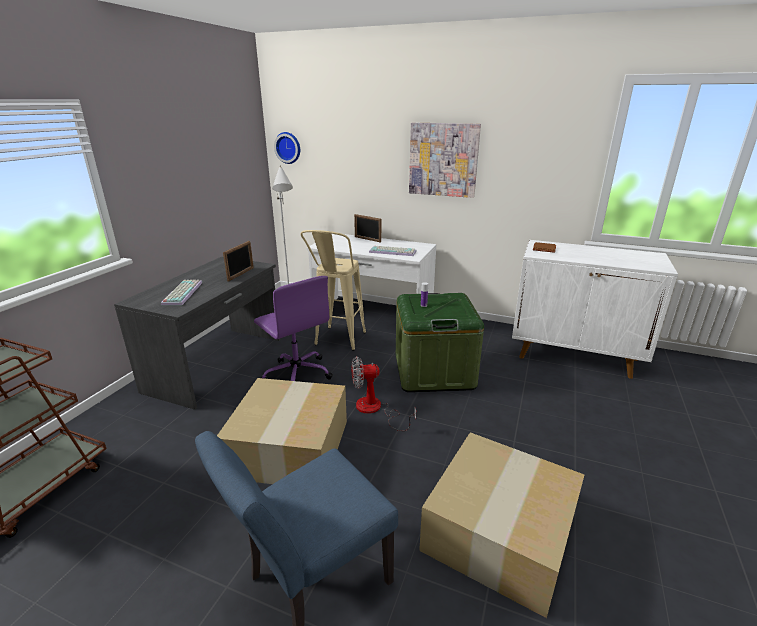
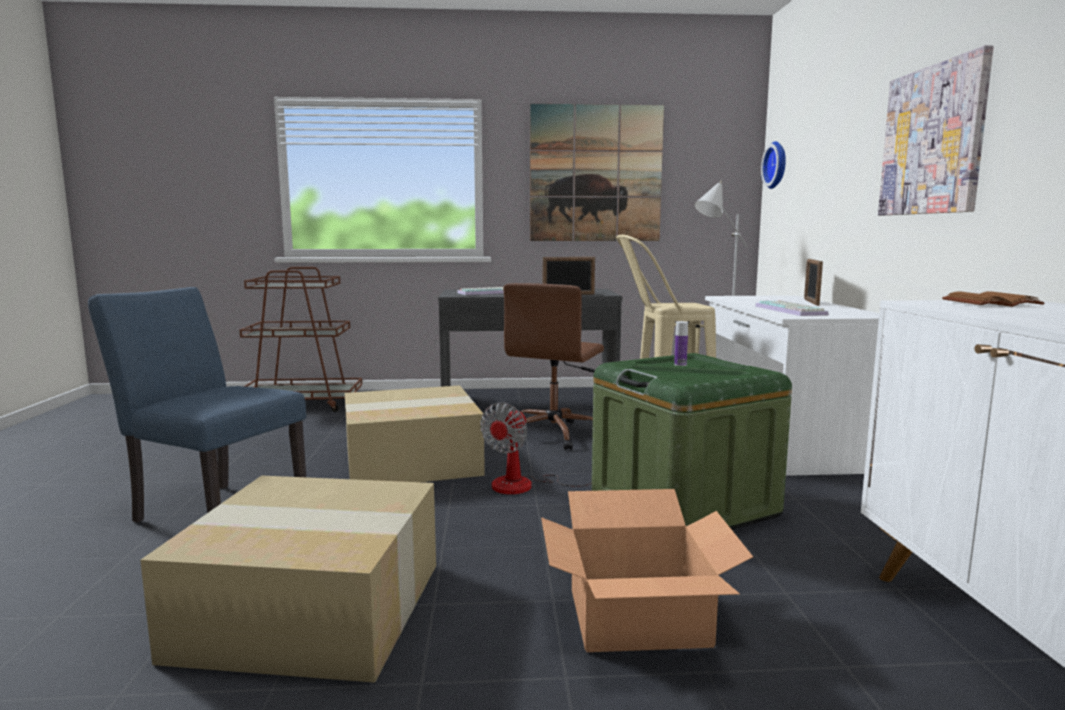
camera: 65 degrees right, 15 degrees down
(184, 165) = (595, 174): none -> picture
(296, 374) = (554, 434): purple office chair -> brown office chair
(375, 410) = (527, 485): fan -> fan turned 120 degrees counterclockwise
(535, 422) = (639, 618): none -> cardboard box

